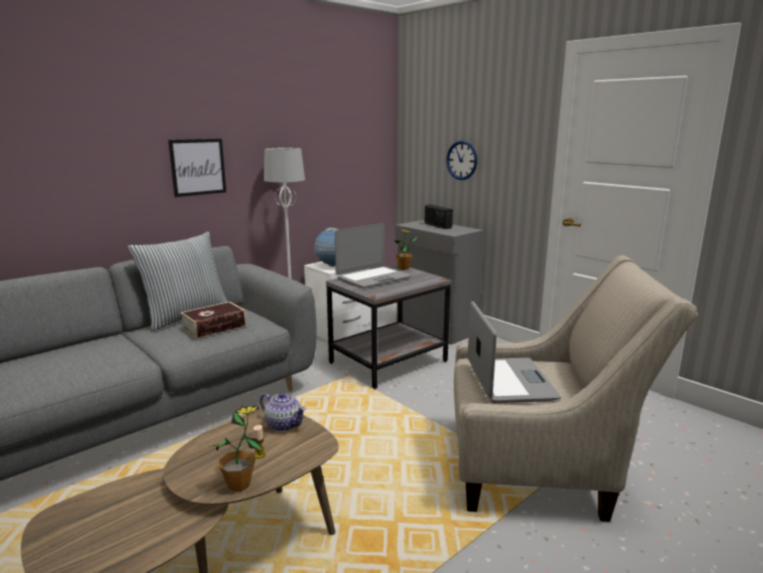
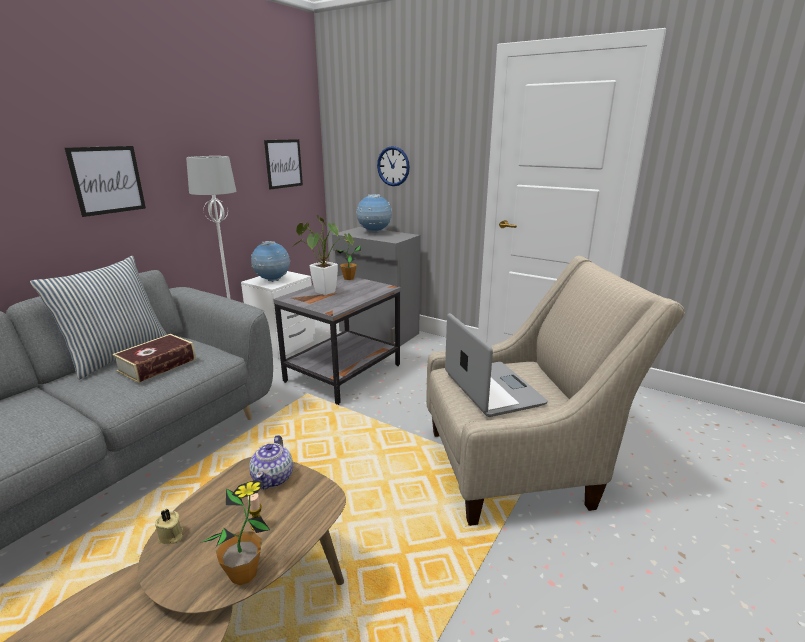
camera: 15 degrees left, 5 degrees up
(193, 451) = (171, 536): none -> beige candle
(283, 424) = (273, 478): teapot -> teapot turned 75 degrees clockwise
(356, 156) = (283, 163): none -> picture
(373, 278) = (322, 291): laptop -> potted plant
(437, 225) = (374, 233): radio -> globe

